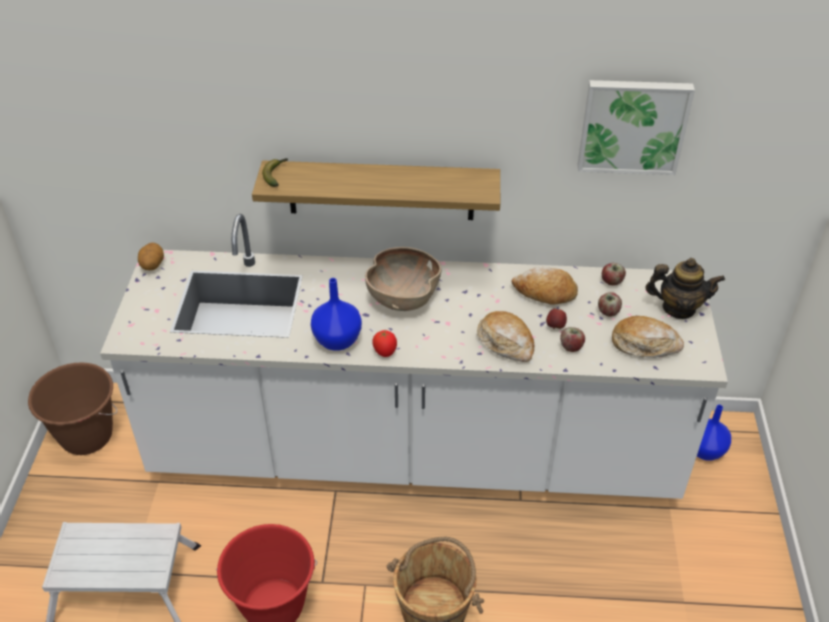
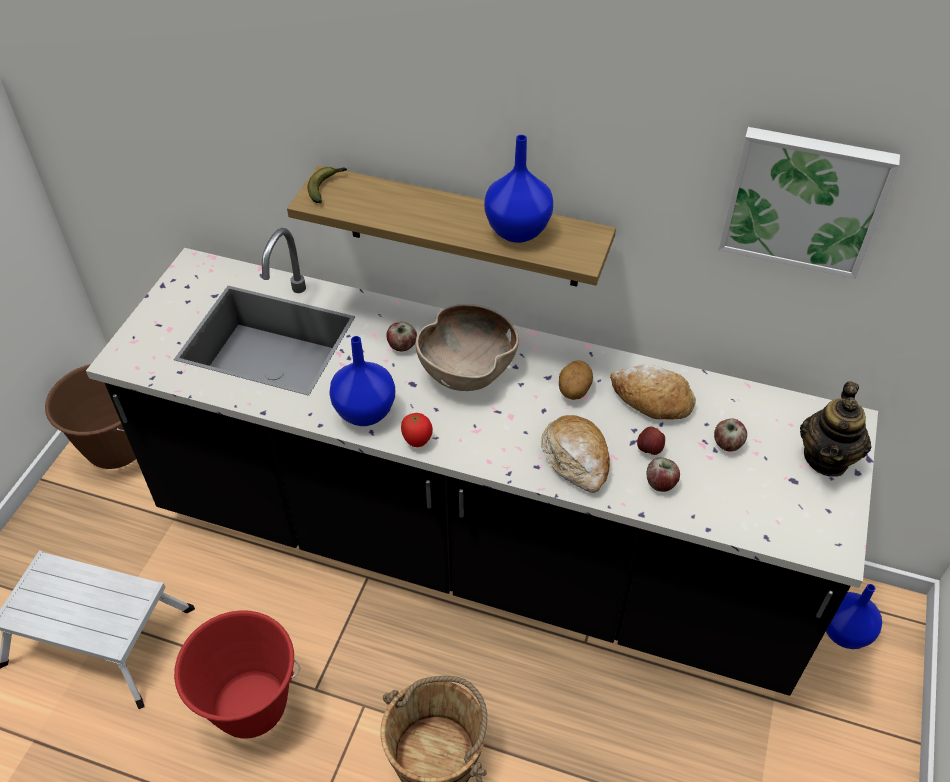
camera: 15 degrees right, 5 degrees up
(152, 265) = (186, 271): potato -> potato (573, 390)
(414, 453) = (475, 551): white counter -> black counter
(430, 182) = (516, 230): none -> blue vase
(611, 282) = (747, 402): apple -> apple (402, 346)
(644, 344) = (762, 501): bread -> none
(678, 308) = (827, 458): teapot -> teapot turned 90 degrees clockwise

